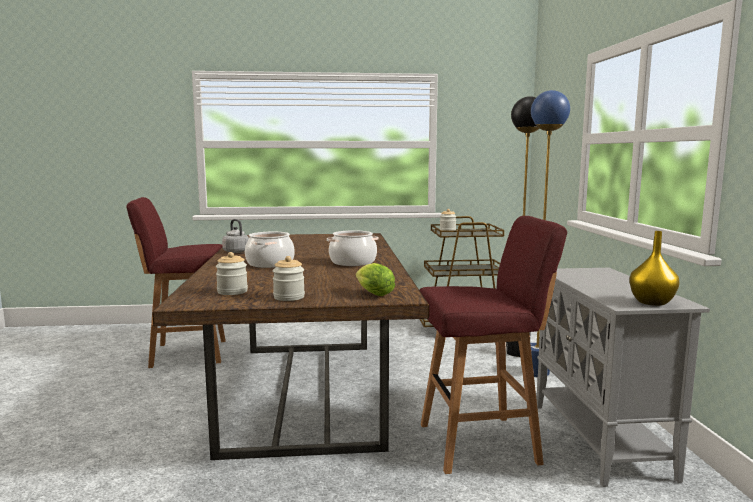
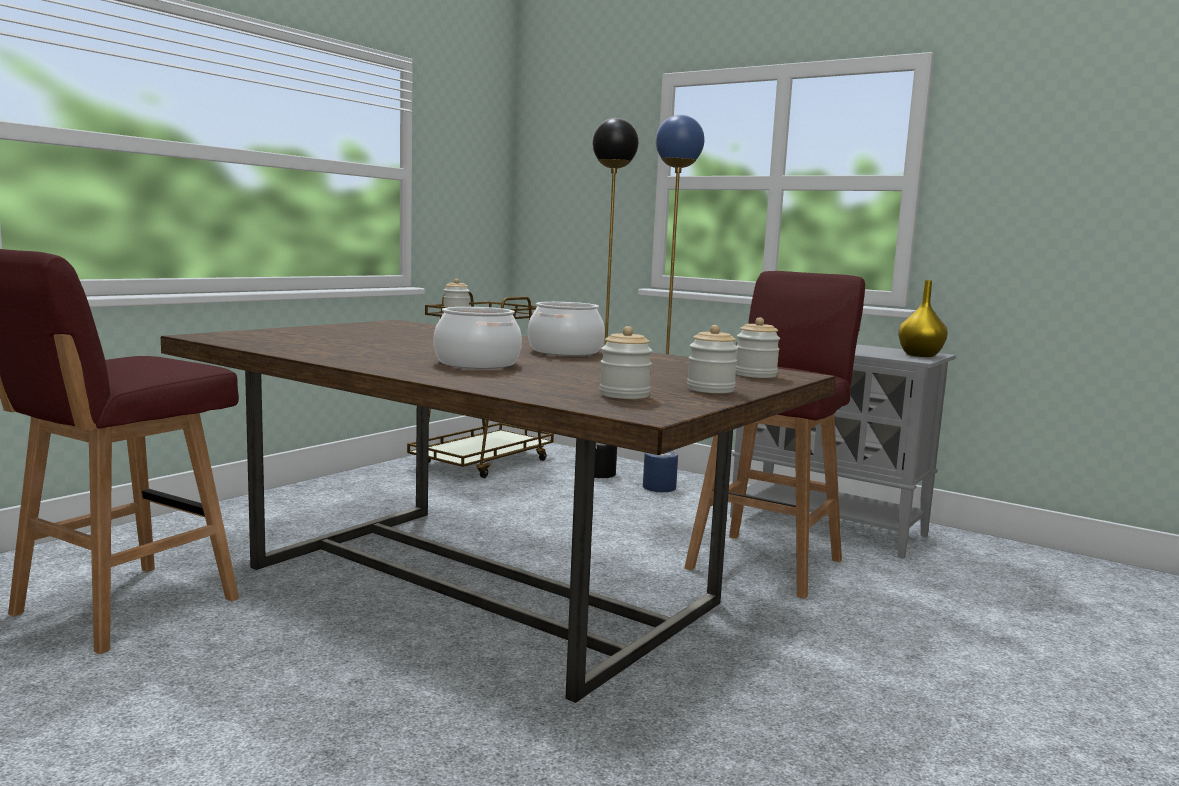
camera: 50 degrees left, 0 degrees up
(235, 251) = (322, 355): grey kettle -> none
(372, 293) = (755, 375): lettuce -> jar

